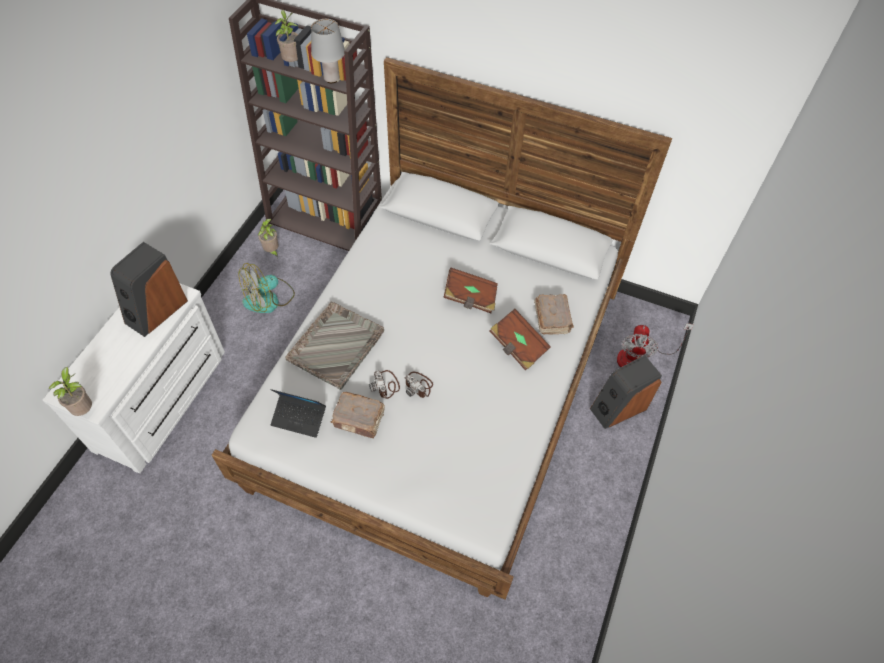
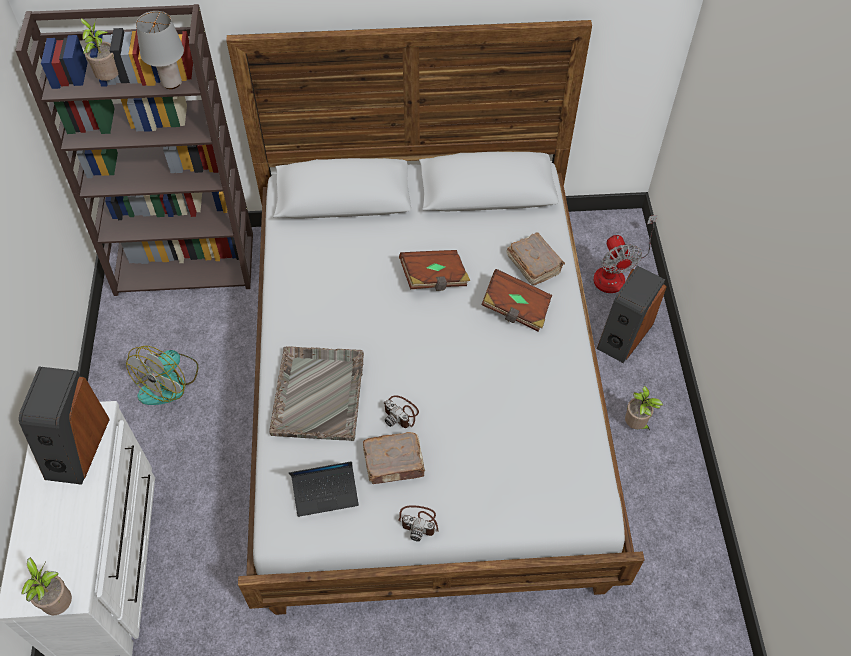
camera: 25 degrees left, 0 degrees up
(272, 251) = (139, 324): potted plant -> potted plant (636, 425)
(418, 386) = (436, 397): camera -> camera (419, 522)

